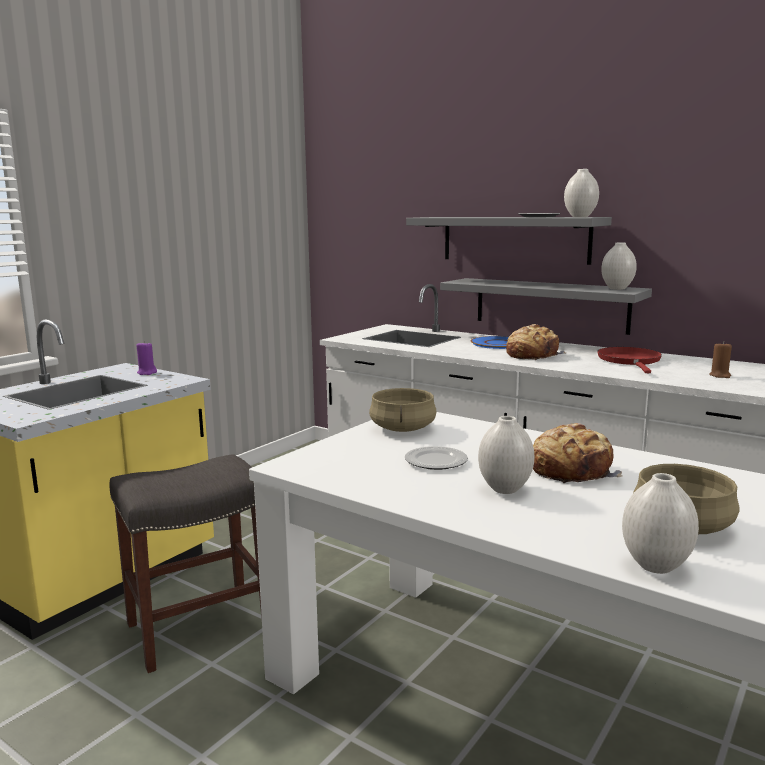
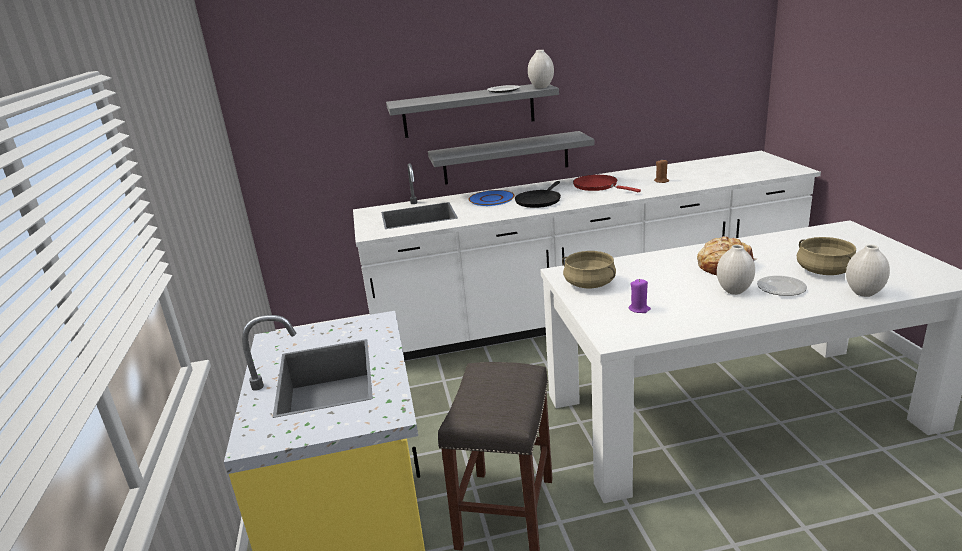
camera: 45 degrees left, 10 degrees up
(147, 373) = (320, 331): purple candle -> purple candle (639, 309)
(436, 461) = (666, 294): plate -> plate (781, 288)
(532, 355) = (539, 200): bread -> black frying pan
(617, 288) = (566, 136): white vase -> none

